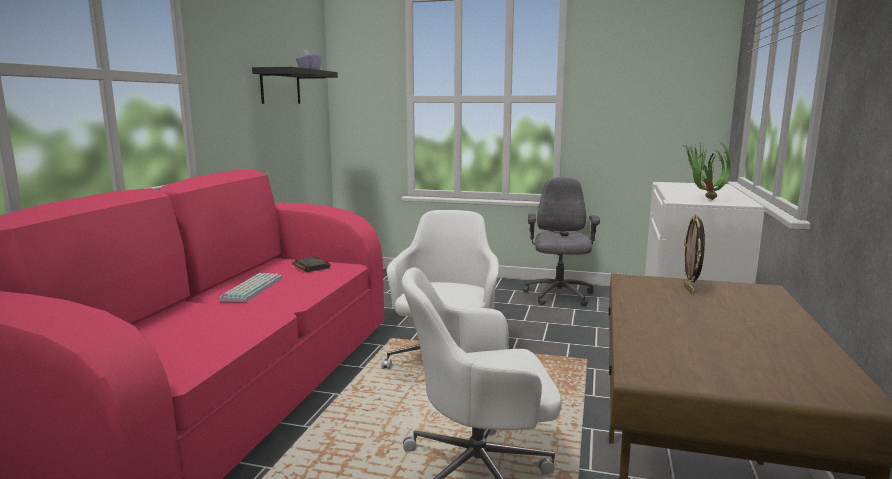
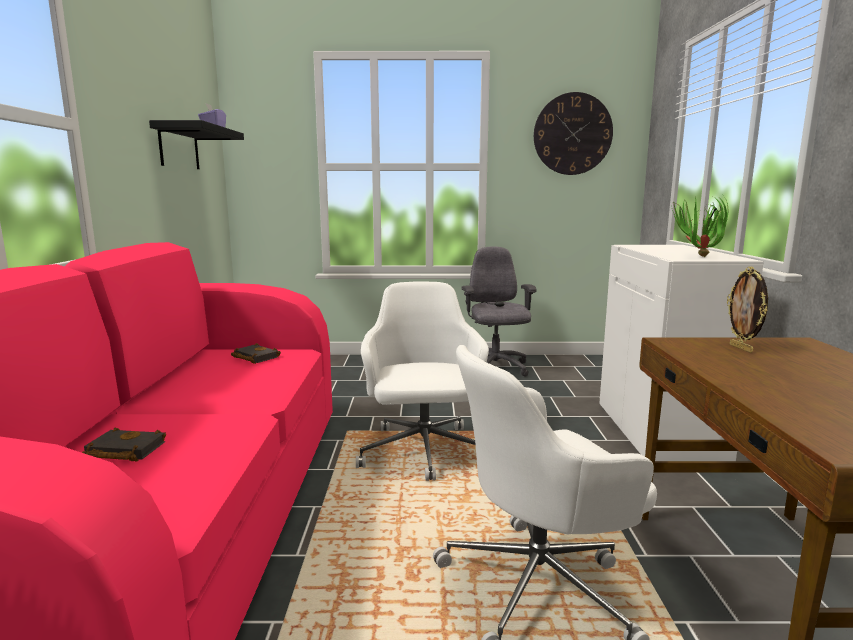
camera: 15 degrees left, 0 degrees up
(176, 327) = (122, 451): none -> black book
(251, 288) = (196, 388): keyboard -> none
(652, 65) = (572, 134): none -> wall clock

